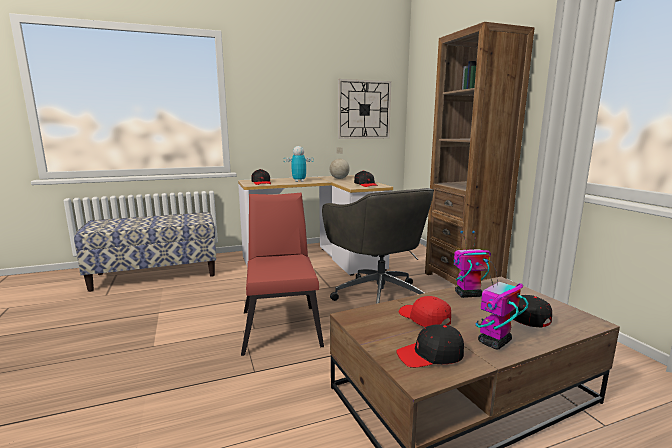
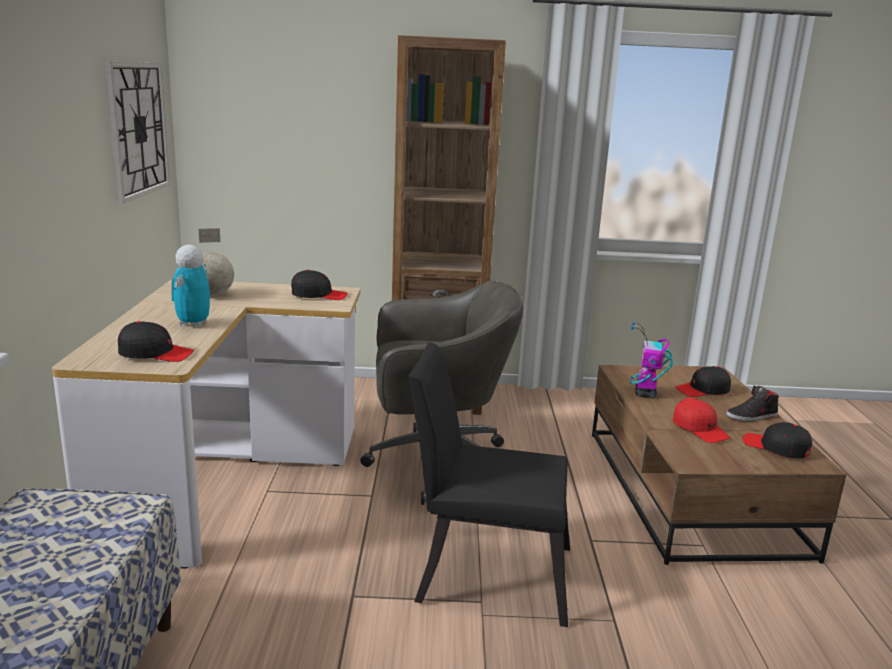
camera: 70 degrees left, 5 degrees up
(282, 325) = (484, 571): red chair -> black chair
(424, 318) = (700, 429): red cap -> red cap turned 105 degrees counterclockwise
(430, 355) = (776, 448): black cap -> black cap turned 120 degrees clockwise
(494, 342) = (751, 416): toy robot -> black shoe

